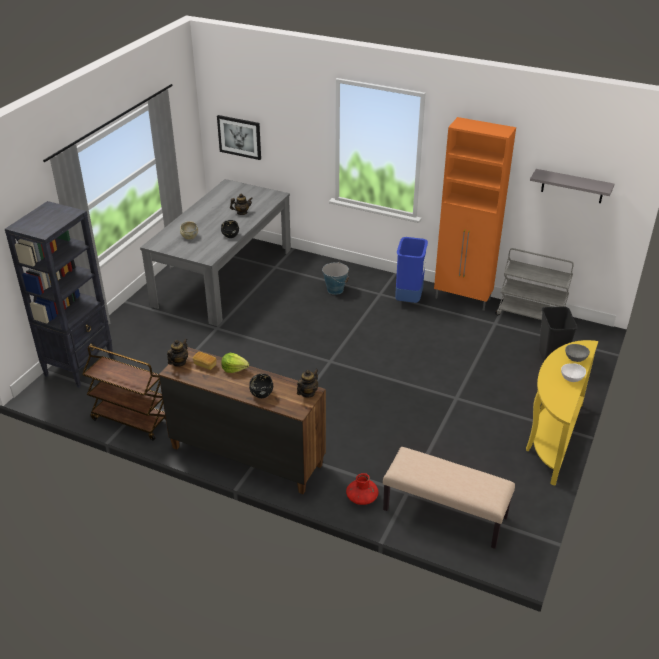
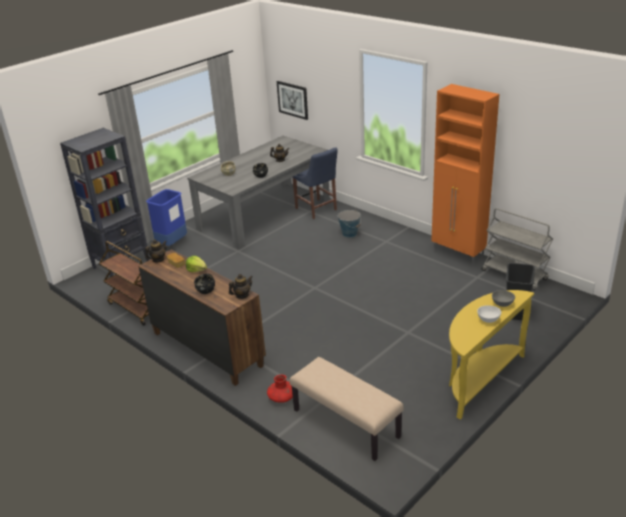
camera: 20 degrees right, 5 degrees down
(282, 264) = (317, 210): none -> blue chair
(409, 299) = (409, 248): blue trash can -> blue trash can (172, 243)
(572, 186) = (550, 152): grey shelf -> none

